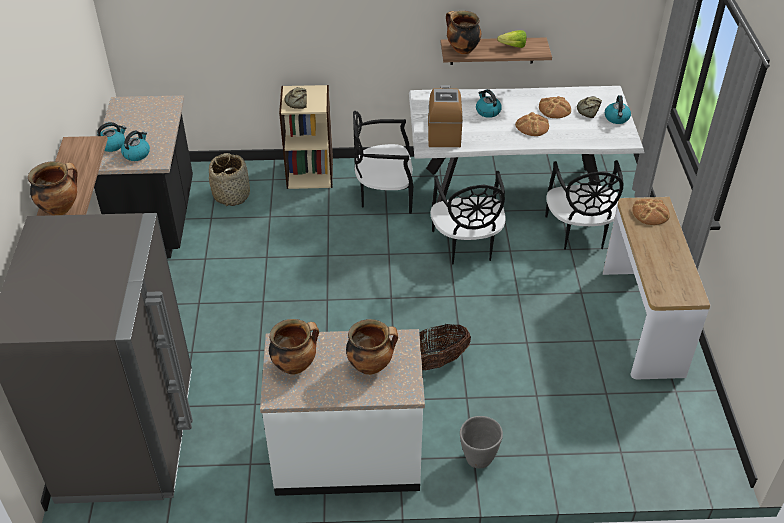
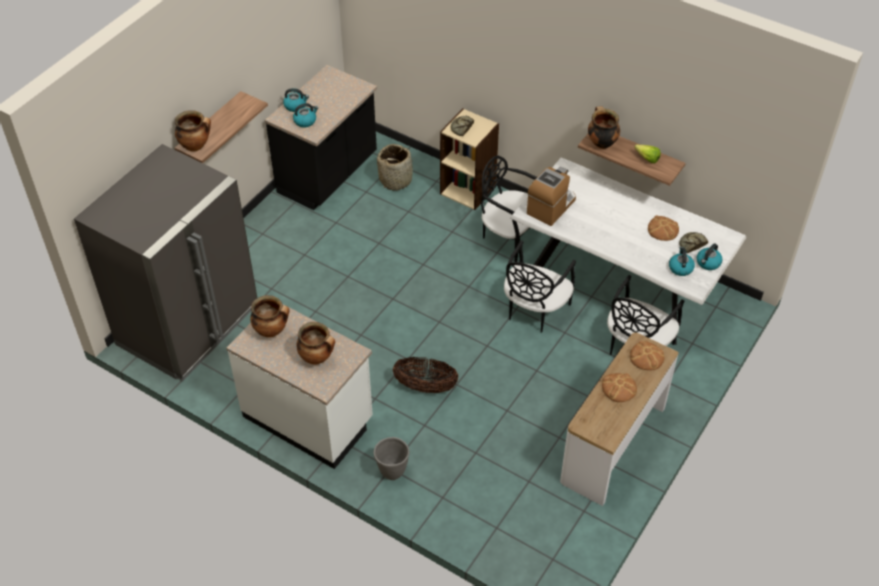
camera: 35 degrees right, 5 degrees up
(487, 111) = (604, 205): kettle -> kettle (680, 268)
(532, 126) = (627, 236): bread -> bread (619, 388)

